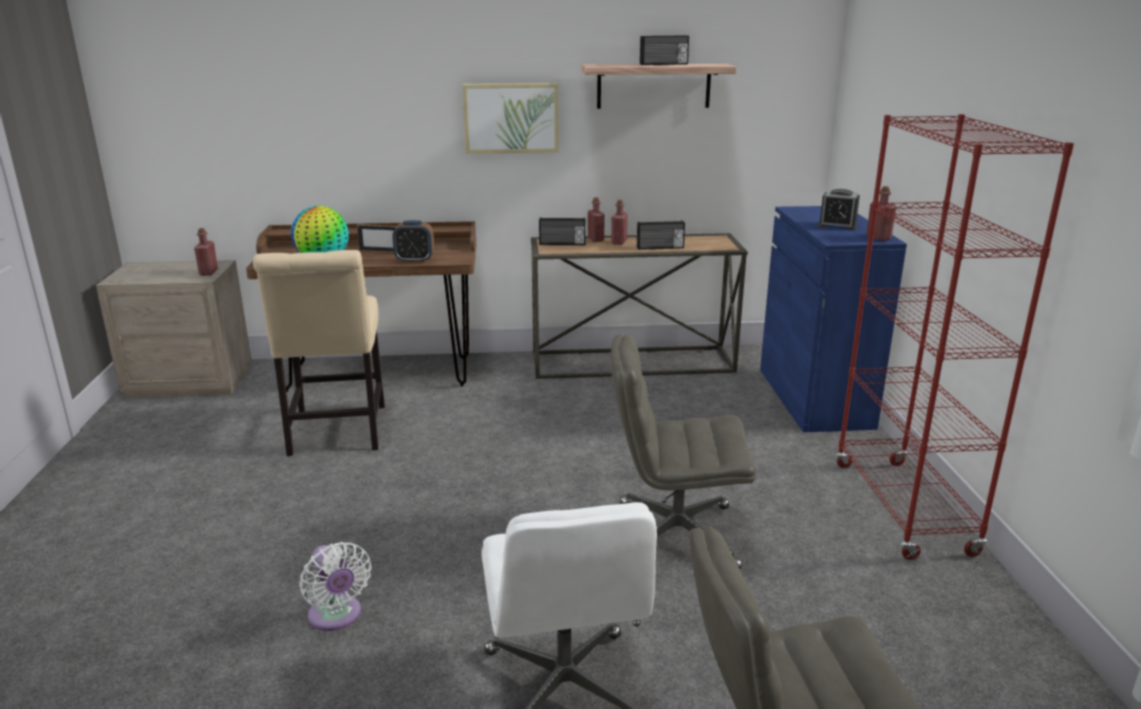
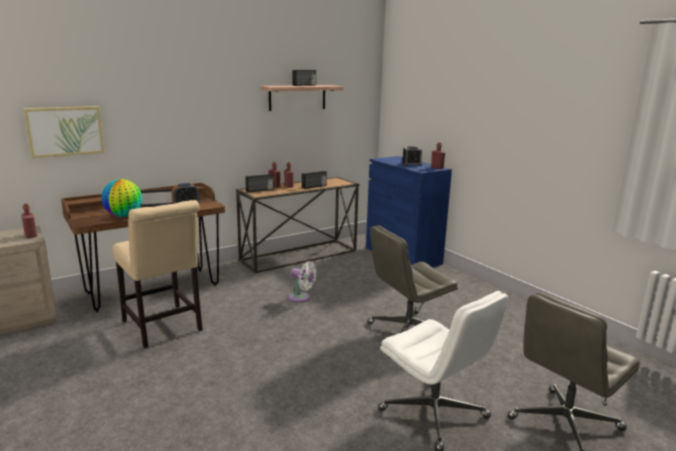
camera: 30 degrees left, 5 degrees down
(336, 617) = (280, 422): white fan -> white fan (301, 298)
(511, 118) = (221, 118): picture -> picture (65, 131)
(902, 508) = (485, 294): red bookcase -> none

